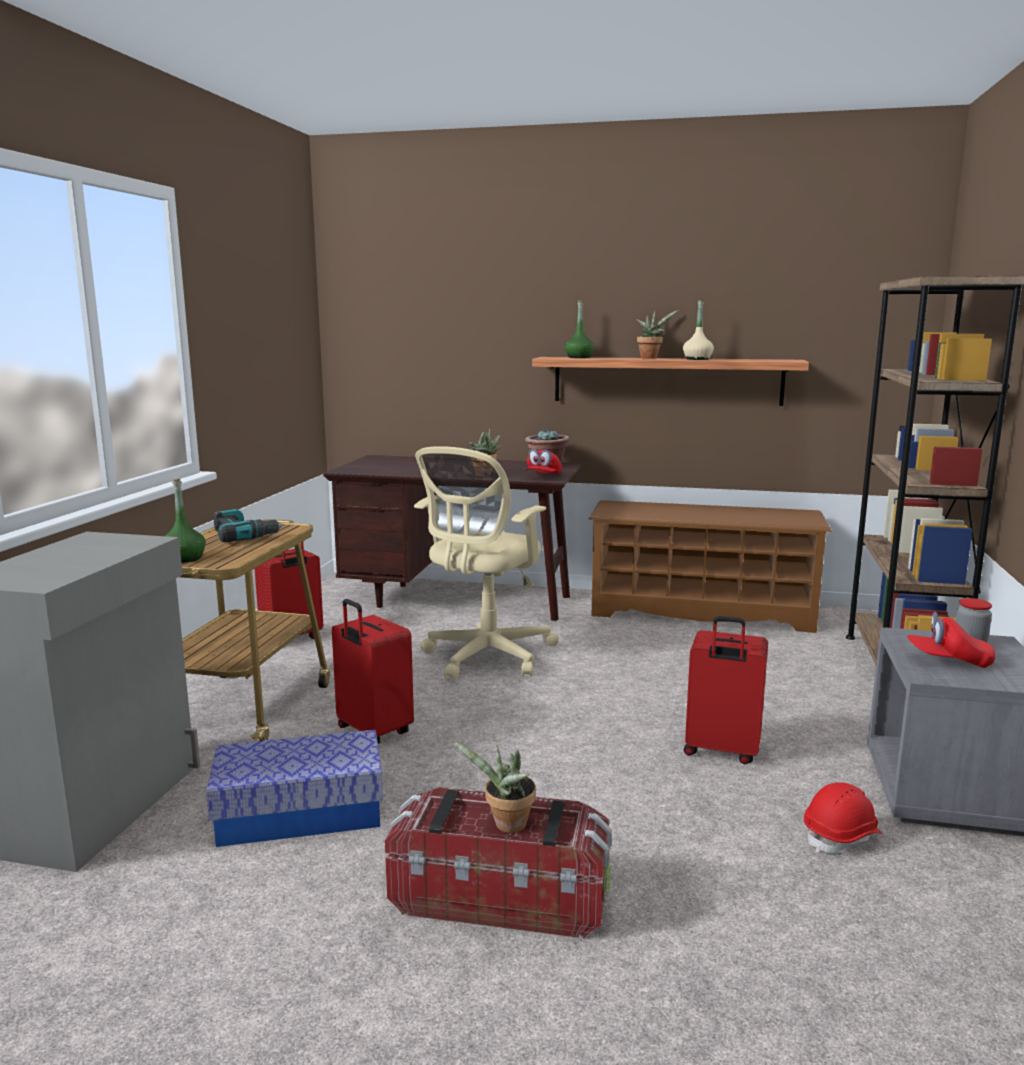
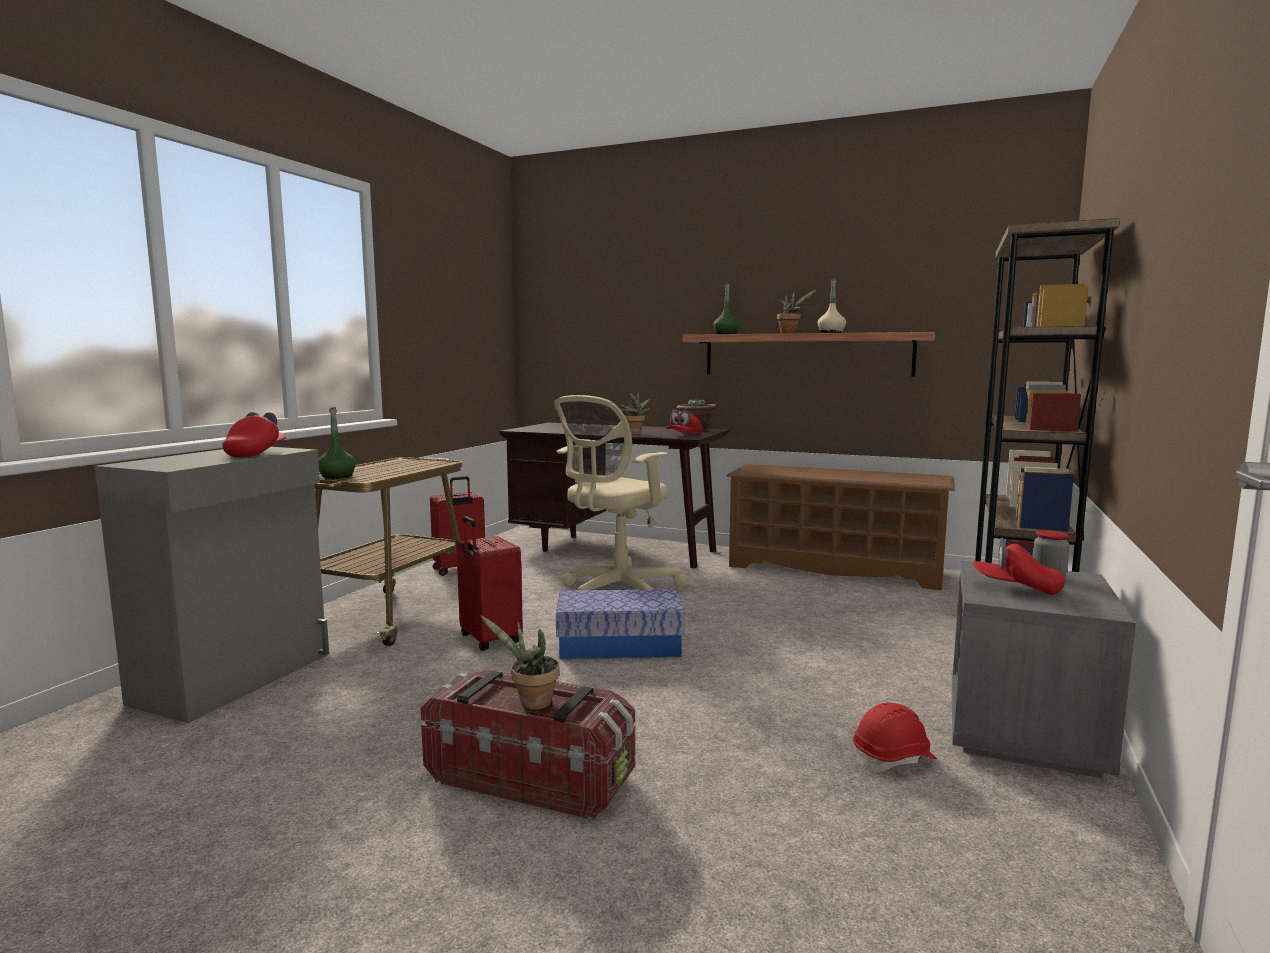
camera: 10 degrees right, 5 degrees down
(113, 549) = (256, 453): none -> red cap
(244, 536) = (400, 466): power drill -> none
(300, 813) = (393, 695): storage box -> storage box (620, 645)
(721, 751) = (802, 678): red suitcase -> none

